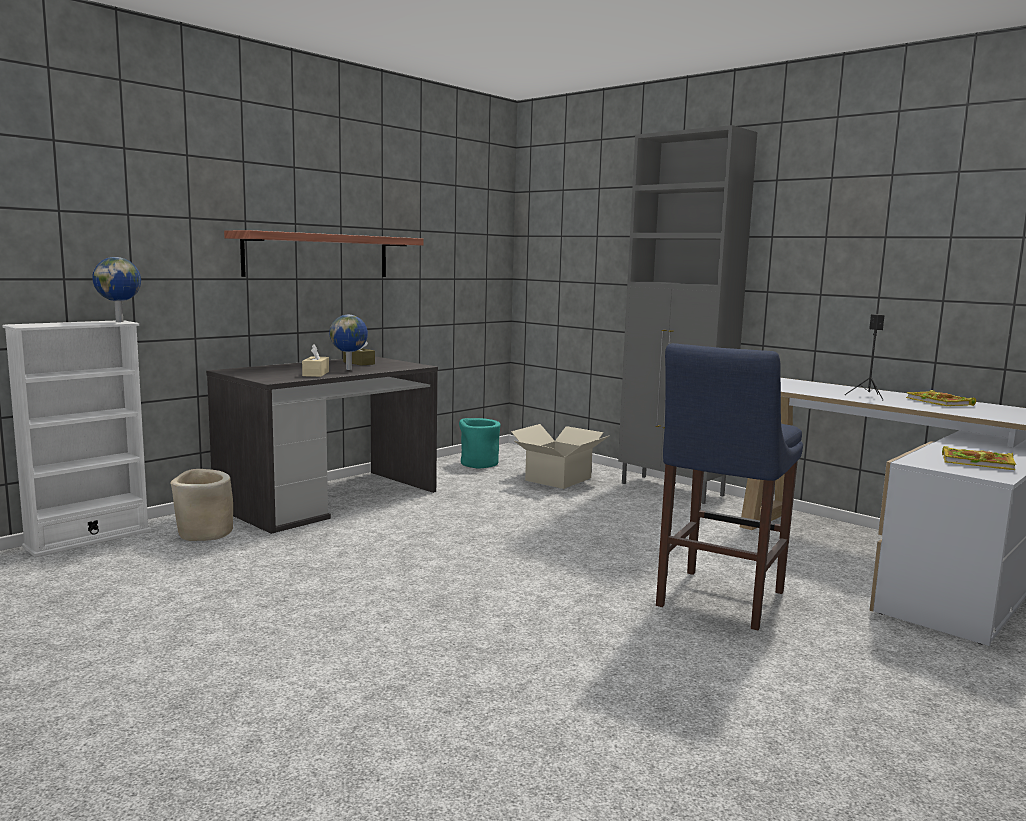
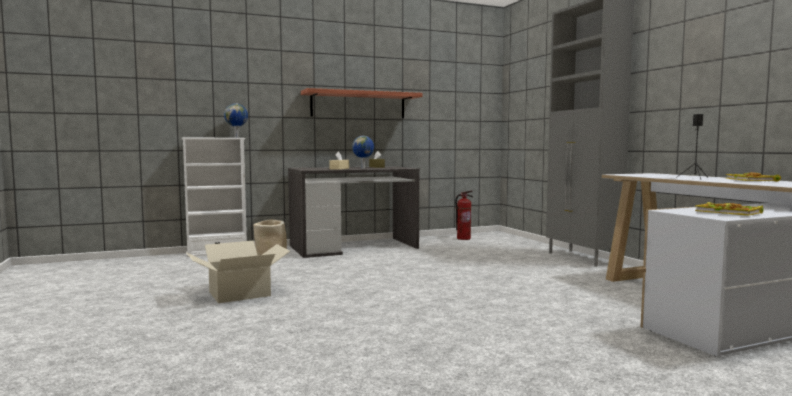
camera: 25 degrees right, 5 degrees down
(478, 464) = (463, 238): turquoise planter -> fire extinguisher
(557, 479) = (506, 248): cardboard box -> cardboard box (239, 294)
(717, 601) = (529, 310): blue stool -> none

